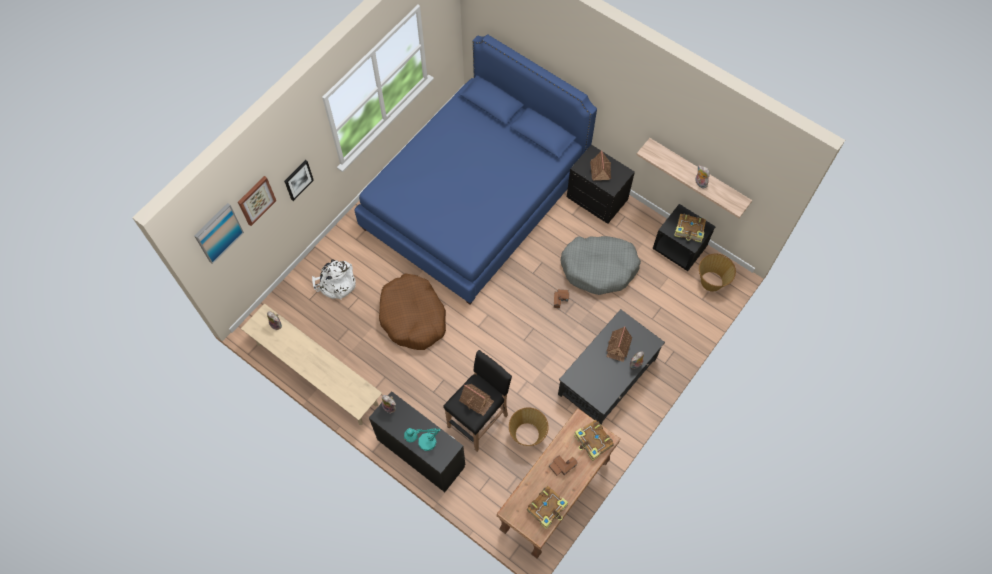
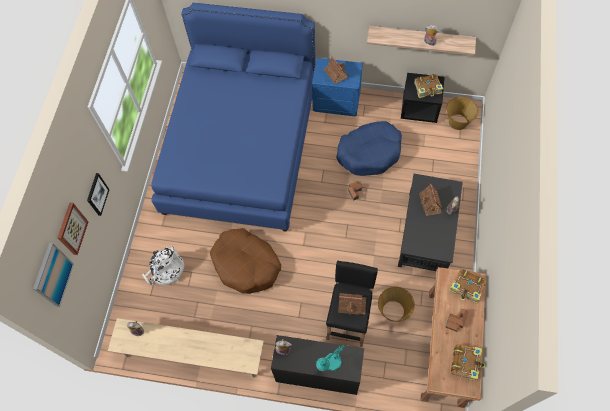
camera: 25 degrees left, 0 degrees up
(597, 199) = (336, 102): black nightstand -> blue nightstand
(599, 268) = (369, 152): grey dog bed -> blue dog bed

